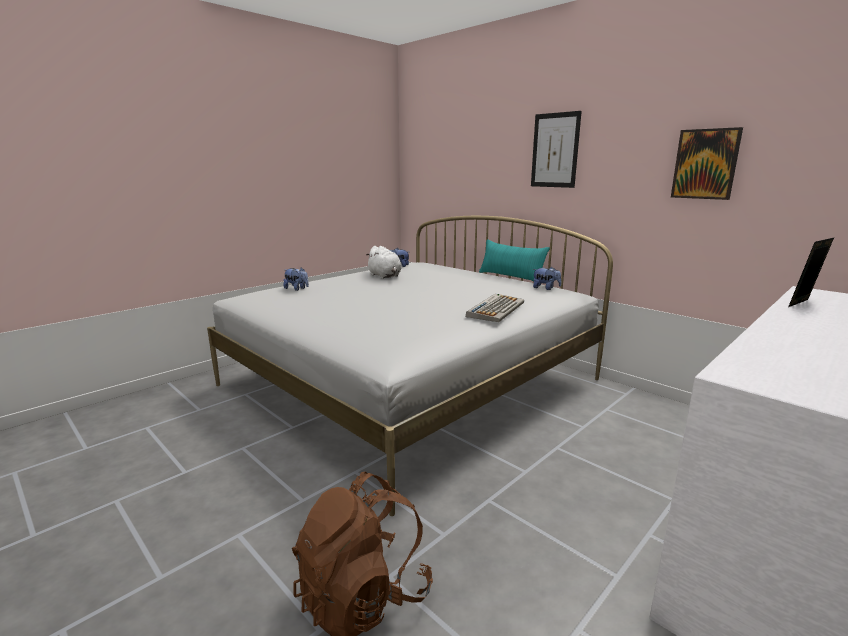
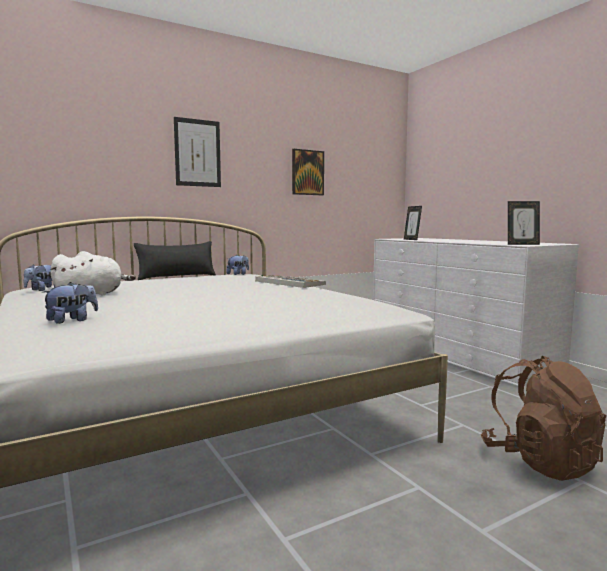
camera: 75 degrees left, 10 degrees down
(511, 277) = (177, 277): turquoise pillow -> black pillow
(751, 375) = (522, 244): none -> picture frame

